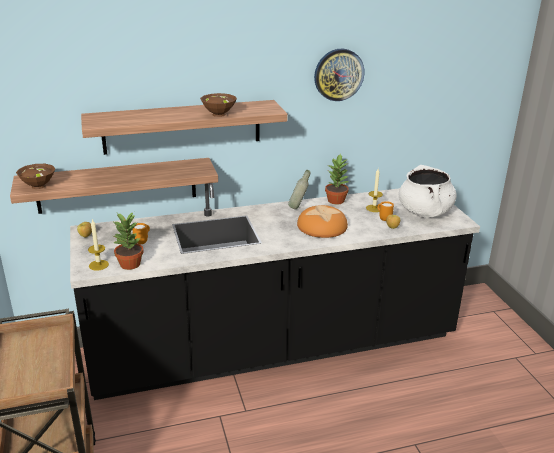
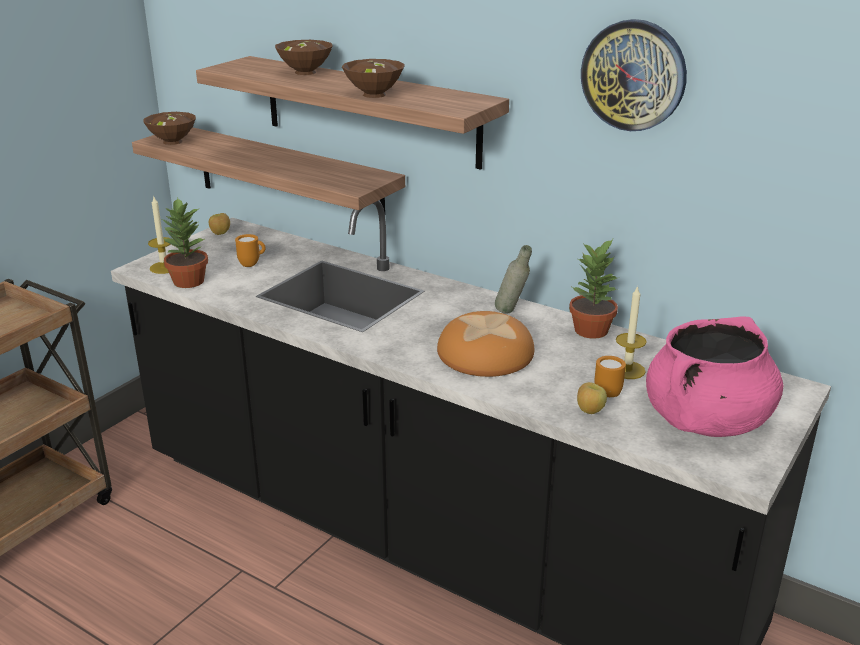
camera: 50 degrees right, 0 degrees up
(148, 113) = (307, 72): none -> brown bowl
(425, 212) = (706, 421): white cooking pot -> pink cooking pot

